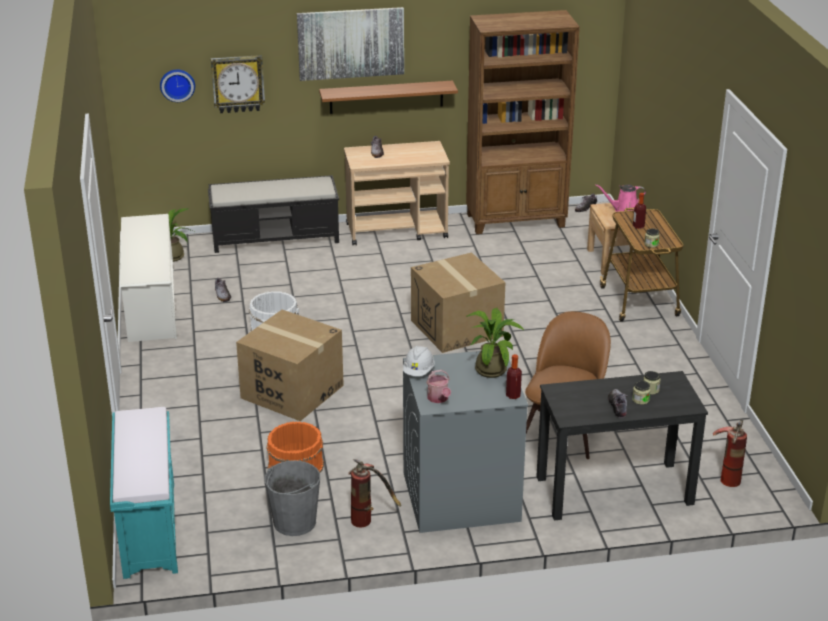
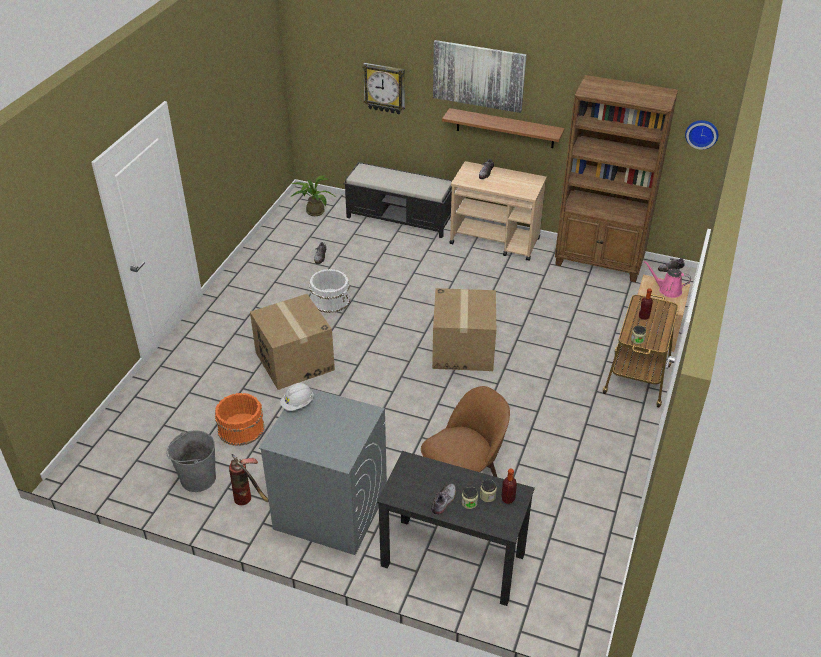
camera: 30 degrees right, 10 degrees up
(149, 528) = (105, 439): turquoise bench -> none
(151, 305) = (266, 249): white shoe rack -> none
(177, 84) = (338, 78): wall clock -> wall clock (702, 133)
(439, 399) = (286, 437): watering can -> none
(492, 368) = (355, 424): potted plant -> none
(513, 395) = (345, 459): bottle -> bottle (508, 499)
(728, 476) = (562, 590): fire extinguisher -> none

